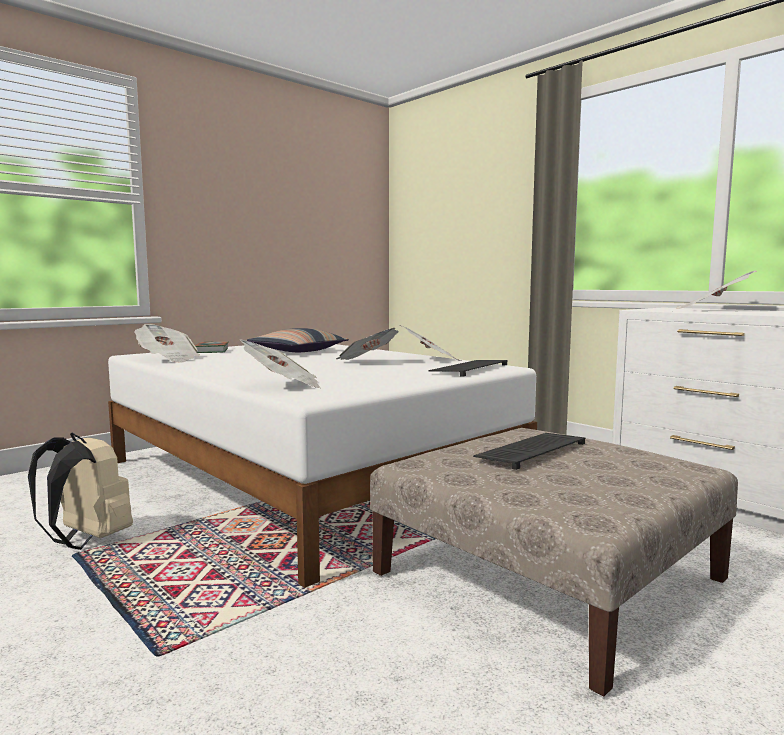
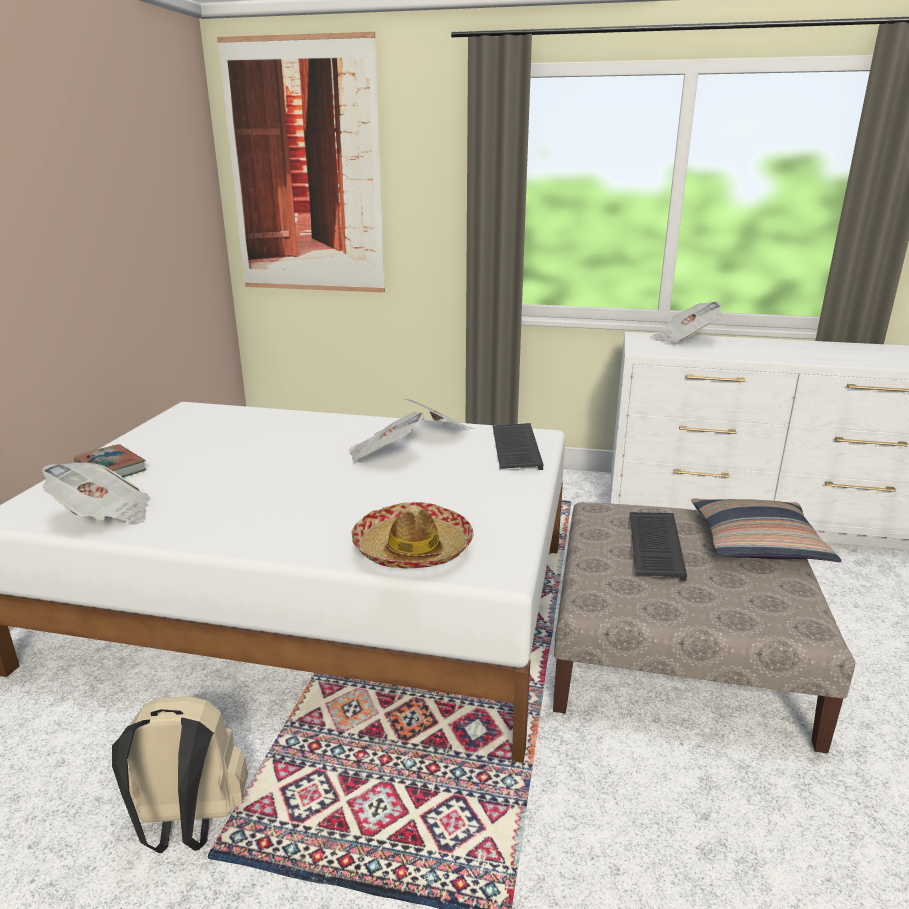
camera: 35 degrees left, 15 degrees up
(283, 386) = (413, 549): newspaper -> hat
(298, 351) = (240, 440): pillow -> pillow (757, 543)
(435, 195) = (305, 170): none -> picture

